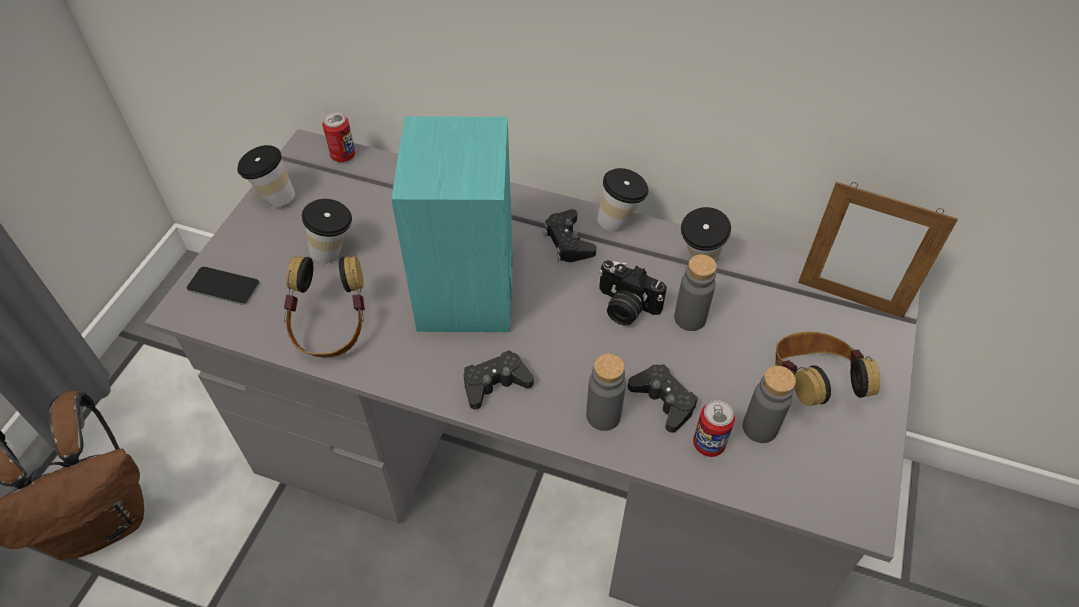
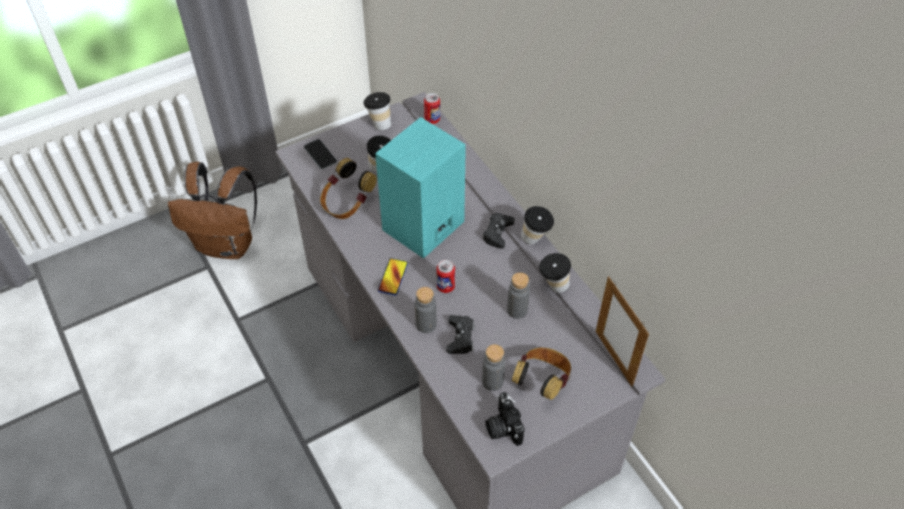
camera: 40 degrees right, 0 degrees up
(495, 383) = (393, 277): black game controller -> phone
(625, 307) = (490, 283): camera -> camera (502, 427)
(708, 444) = (460, 370): can -> can (445, 286)

